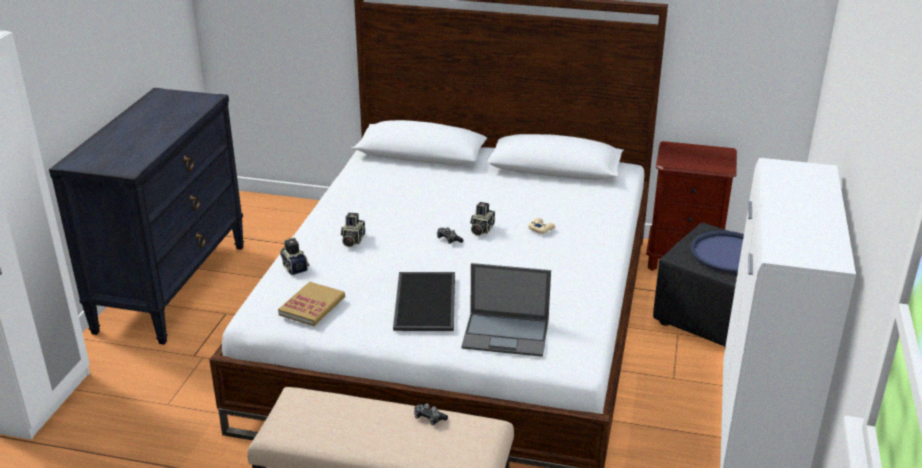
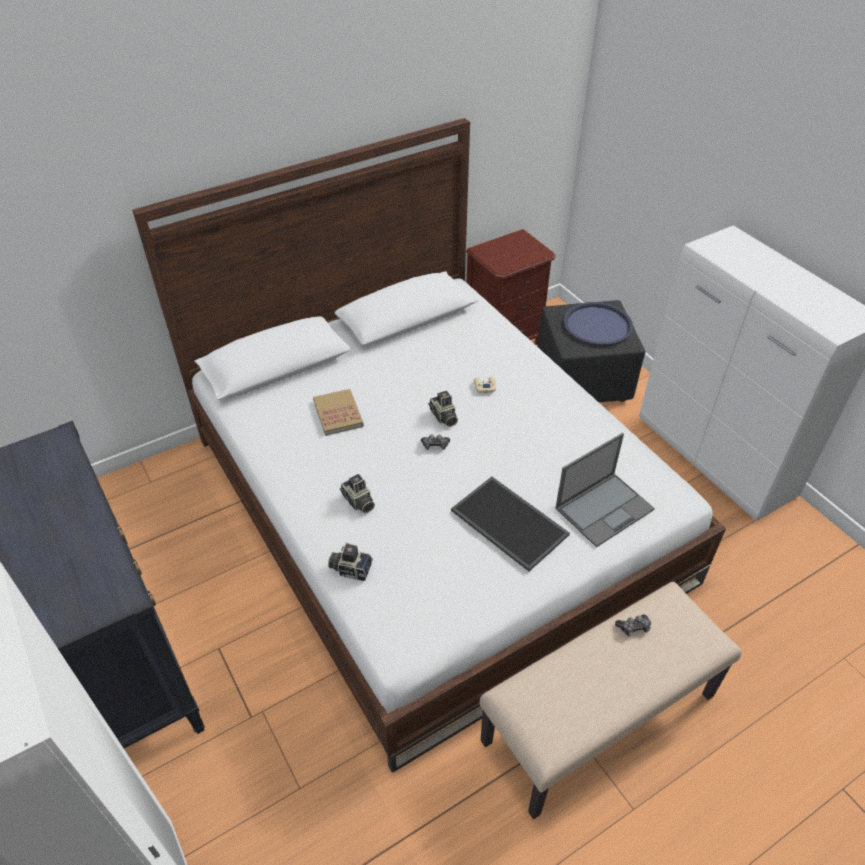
camera: 45 degrees left, 15 degrees up
(312, 306) = (434, 600): book -> book (338, 414)

